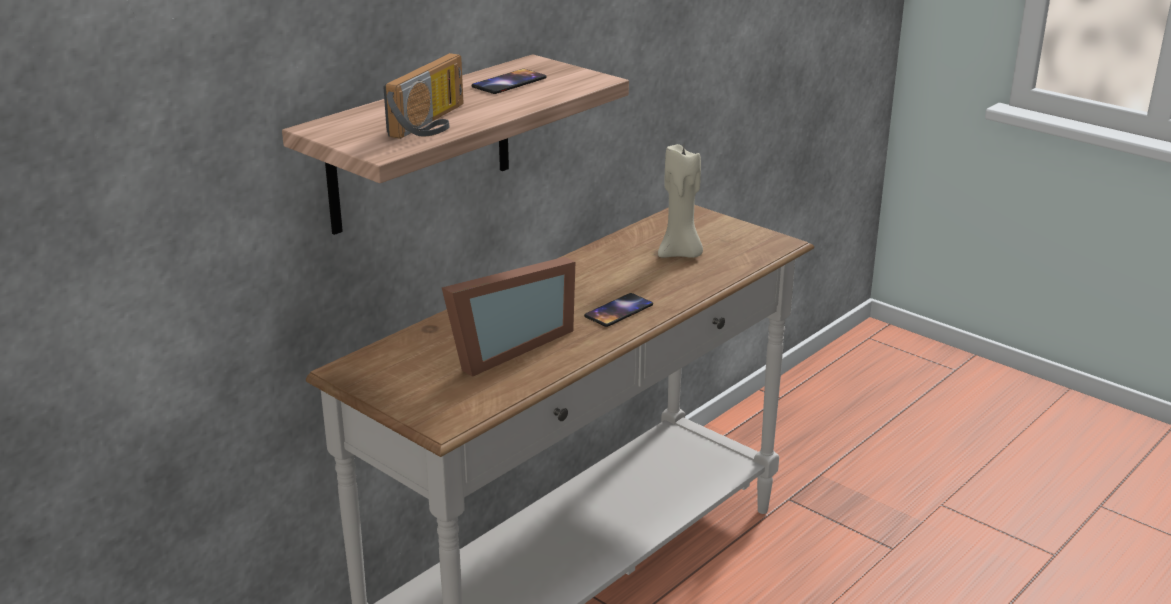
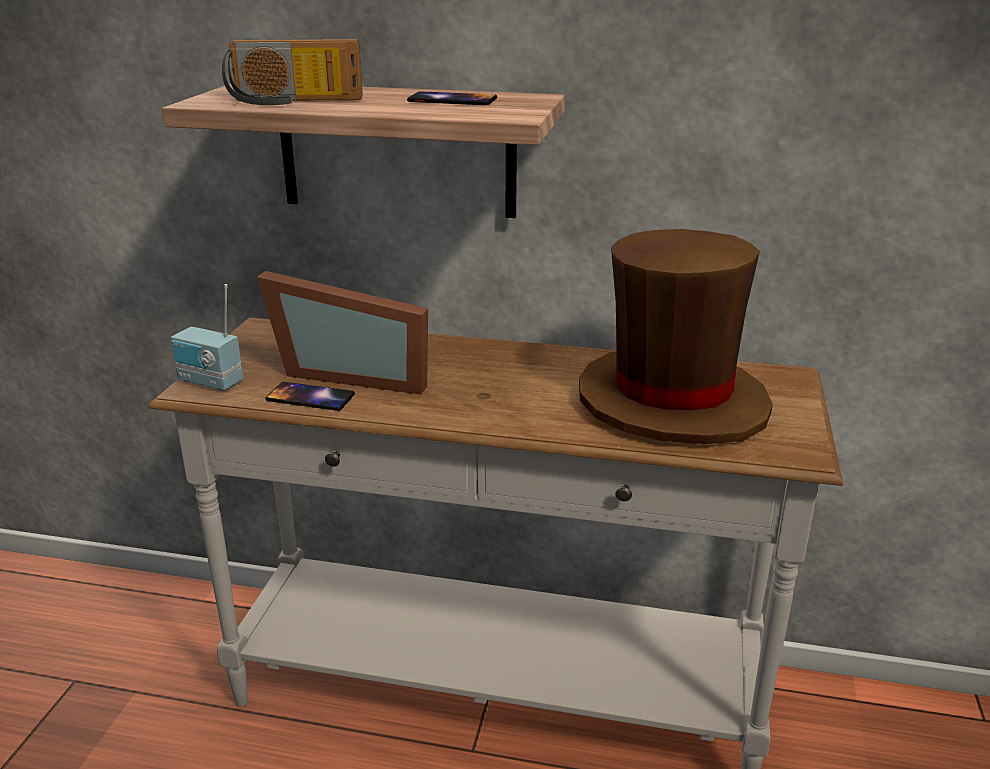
camera: 60 degrees right, 0 degrees up
(442, 413) = (209, 383): none -> radio
(619, 311) = (490, 404): phone -> phone (310, 397)
(681, 254) = (671, 401): beige candle -> brown hat

